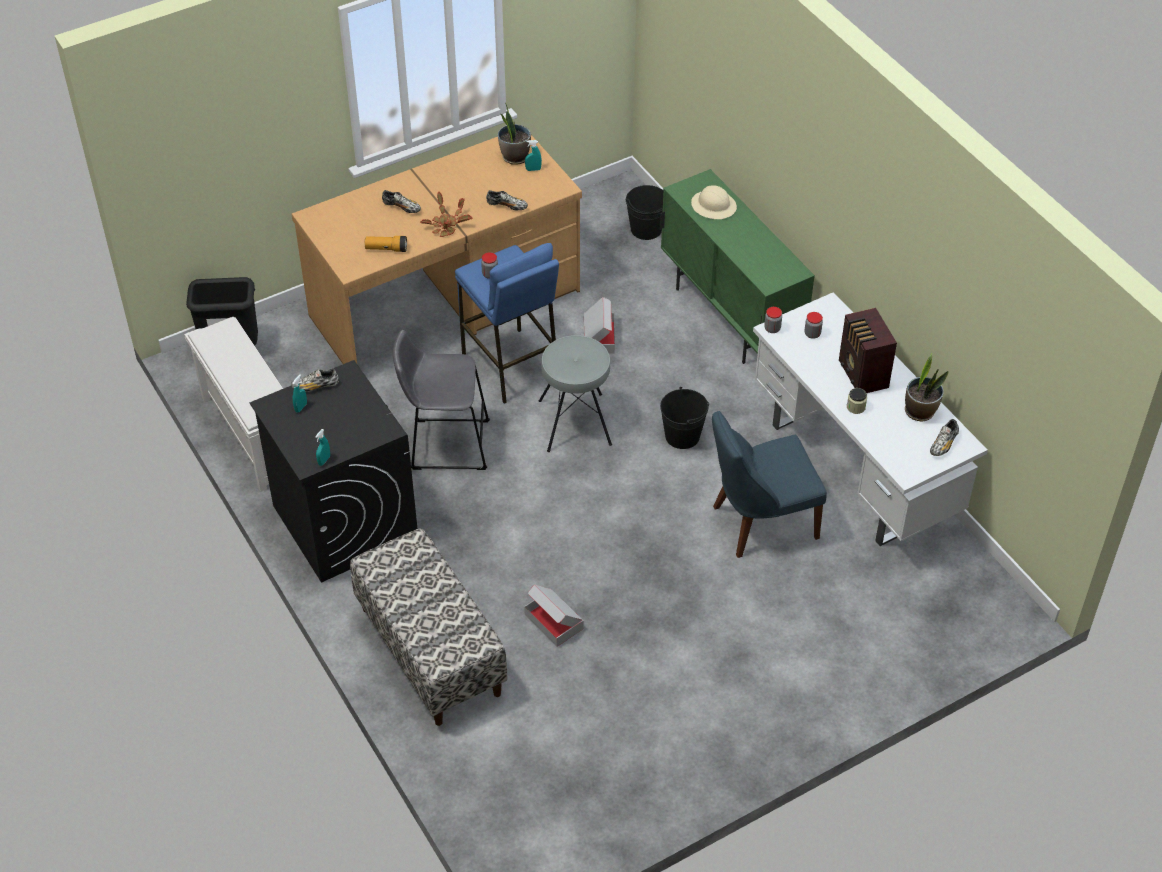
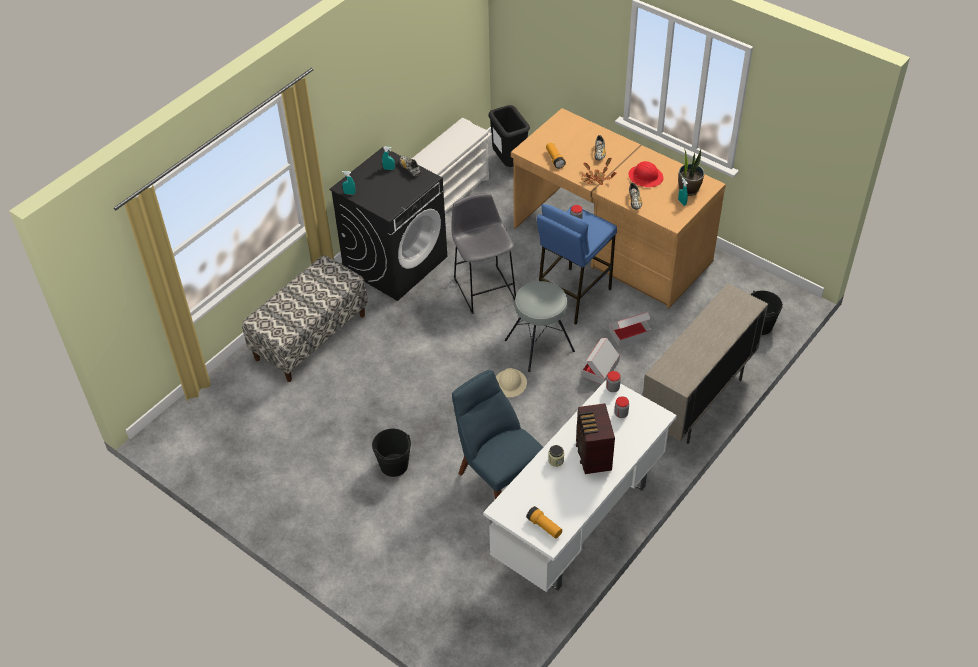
camera: 70 degrees right, 0 degrees up
(470, 183) = (645, 177): none -> red hard hat
(554, 621) = (358, 389): cardboard box -> cardboard box (600, 369)
(682, 436) = (559, 408): black bucket -> black bucket (394, 465)
(713, 205) = (726, 317): beige hard hat -> beige hard hat (510, 384)
(730, 317) = (697, 402): green cabinet -> beige cabinet
(862, 375) = (593, 456): radio -> radio turned 60 degrees counterclockwise
(920, 411) = (572, 503): potted plant -> none
(943, 444) = (544, 526): shoe -> flashlight

